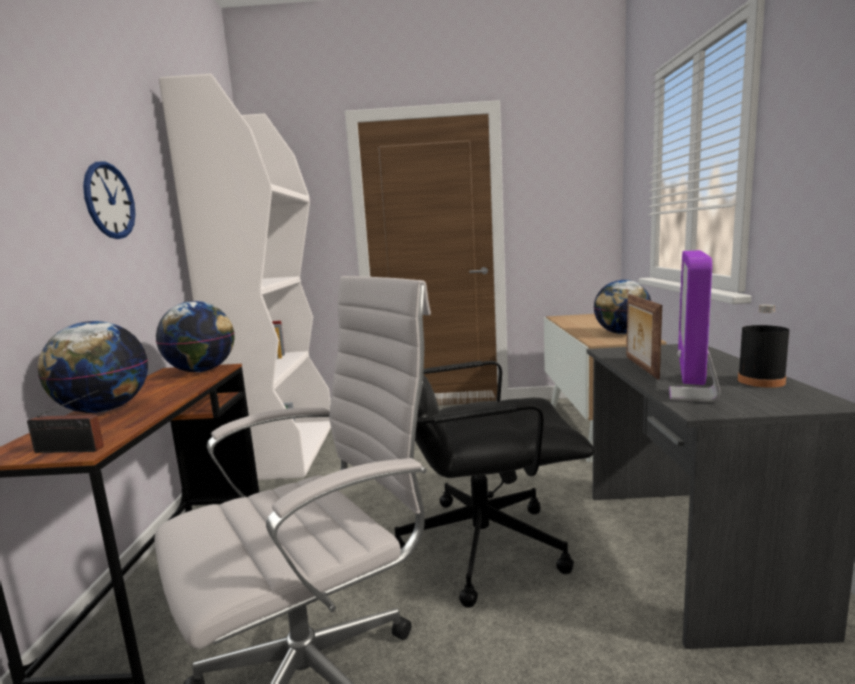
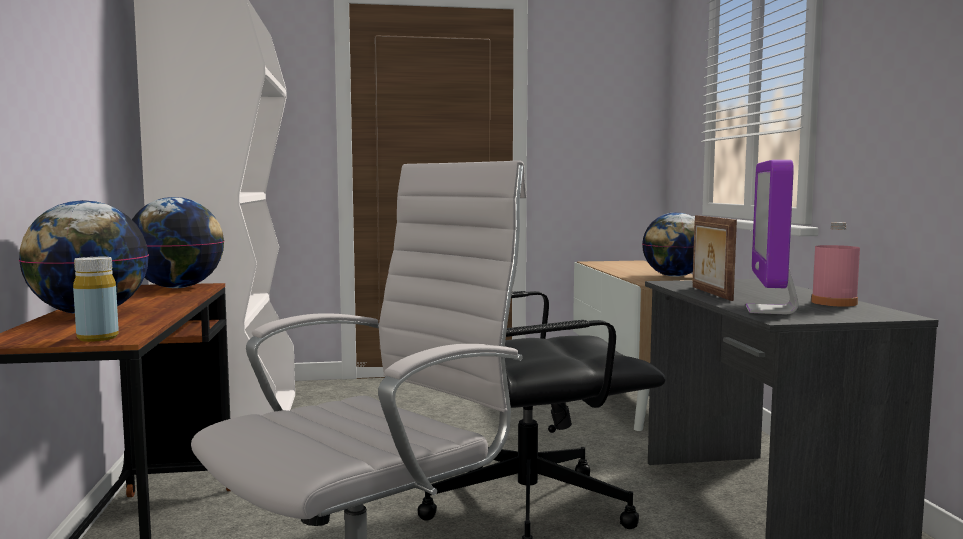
camera: 10 degrees left, 5 degrees down
(72, 450) = (98, 338): radio -> yellow bottle
(109, 201) = (79, 64): wall clock -> none
(761, 381) = (834, 303): black bottle -> pink bottle

